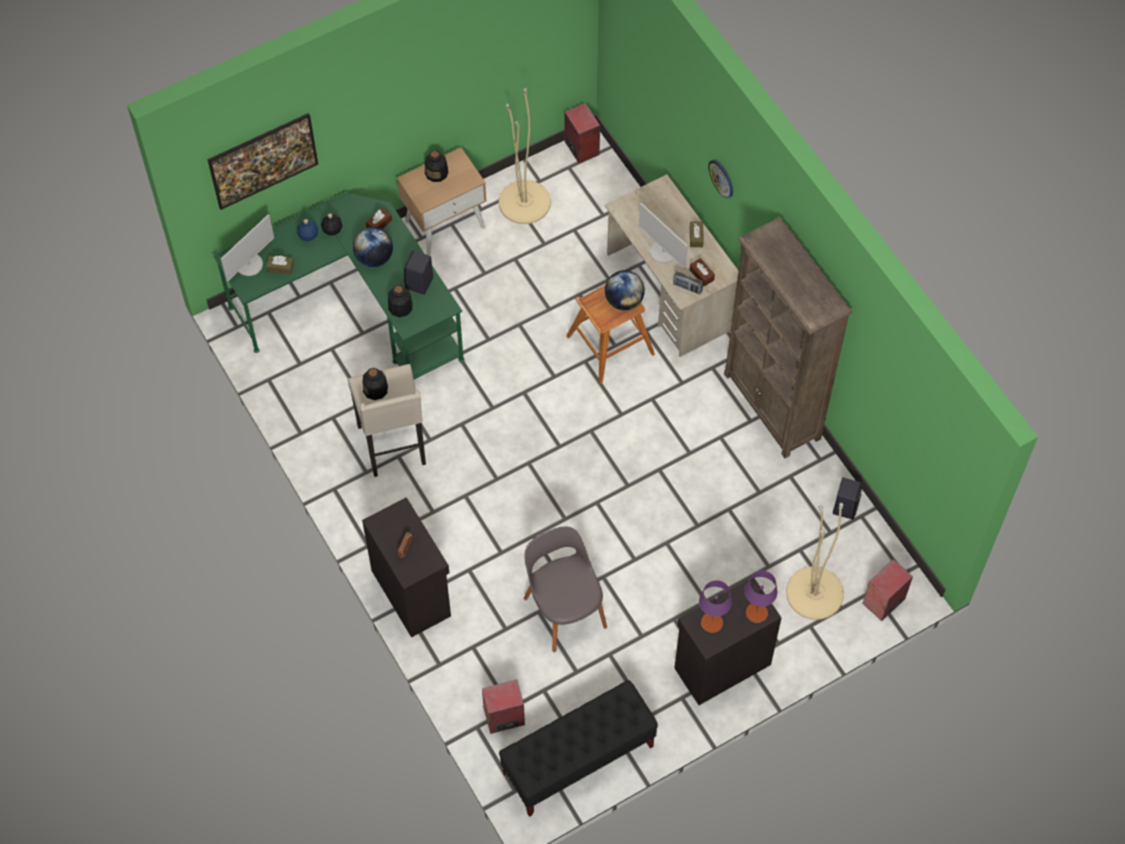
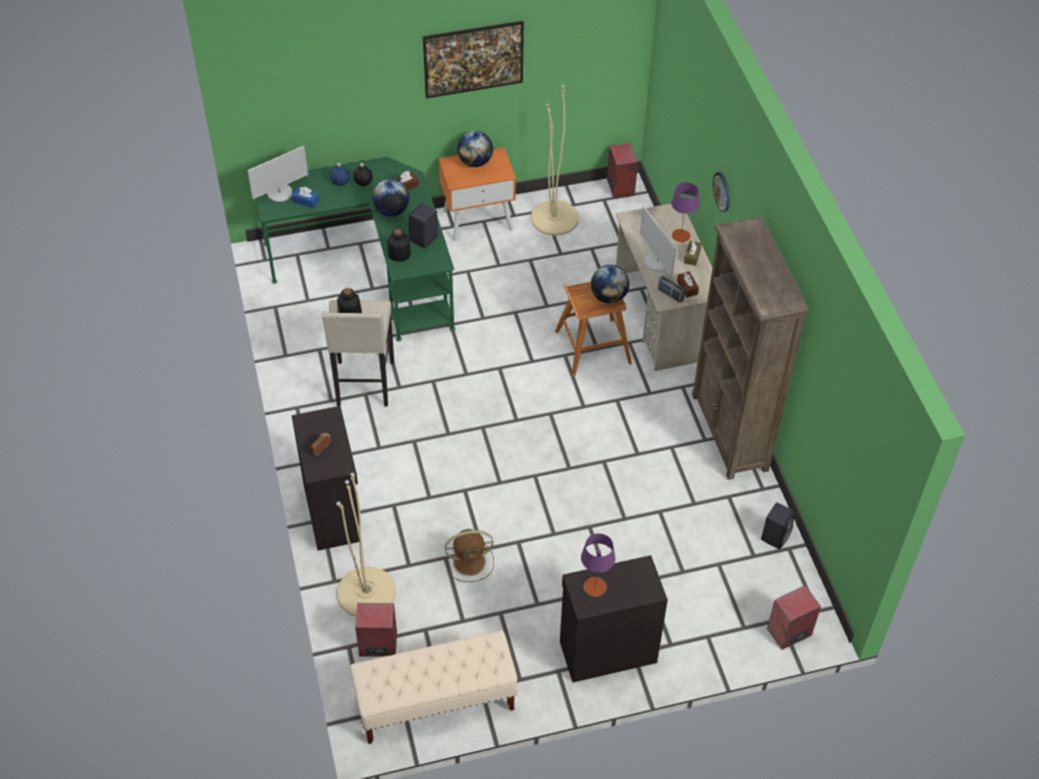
camera: 15 degrees right, 10 degrees down
(266, 172) = (309, 107): picture -> picture (473, 74)
(280, 268) = (306, 201): brown tissue box -> blue tissue box
(437, 173) = (475, 162): bottle -> globe
(445, 223) = (478, 220): beige nightstand -> orange nightstand
(564, 609) = (471, 562): grey chair -> brown fan
(578, 760) = (435, 703): black bench -> beige bench
(756, 612) = (643, 589): purple table lamp -> purple table lamp (681, 235)
(814, 593) = (721, 607): beige floor lamp -> beige floor lamp (366, 592)

